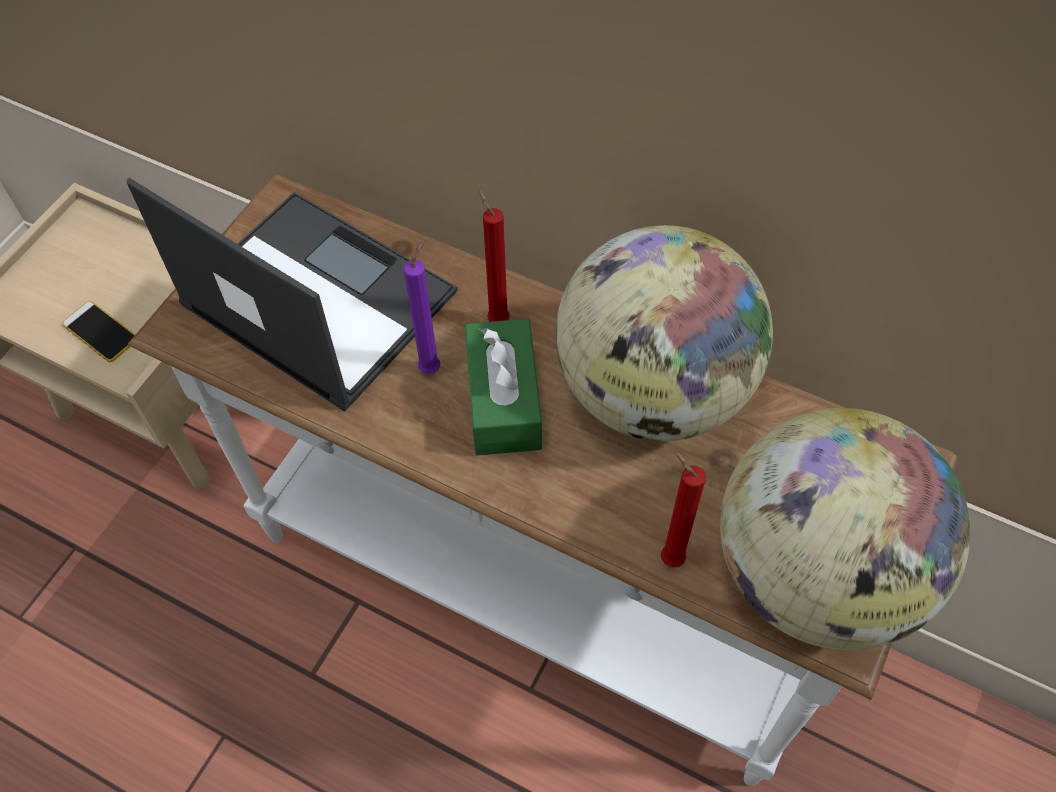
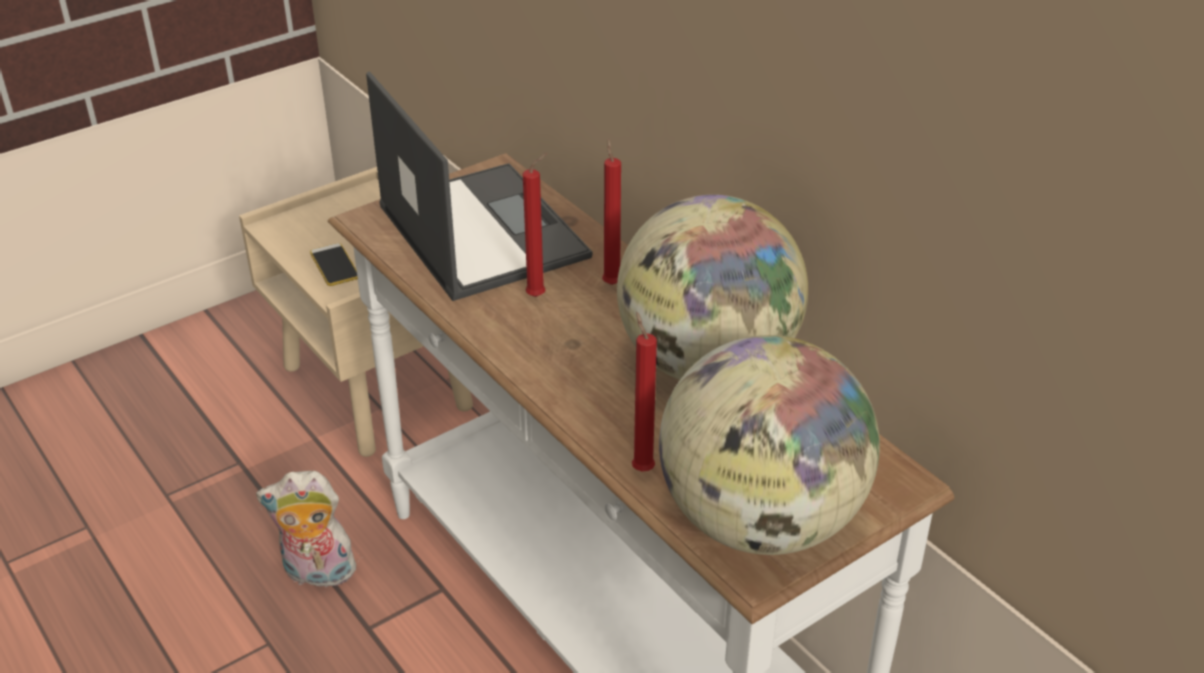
camera: 25 degrees right, 20 degrees down
(228, 639) = (316, 574): none -> plush toy
(432, 367) = (538, 296): purple candle -> red candle
(503, 400) = (579, 332): green tissue box -> none

